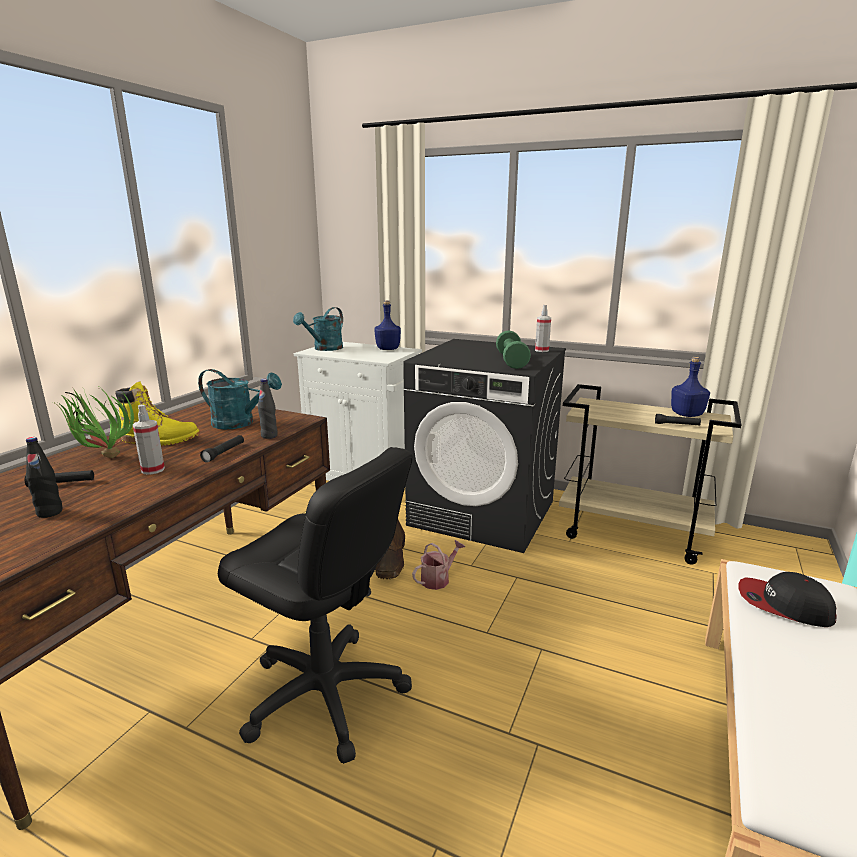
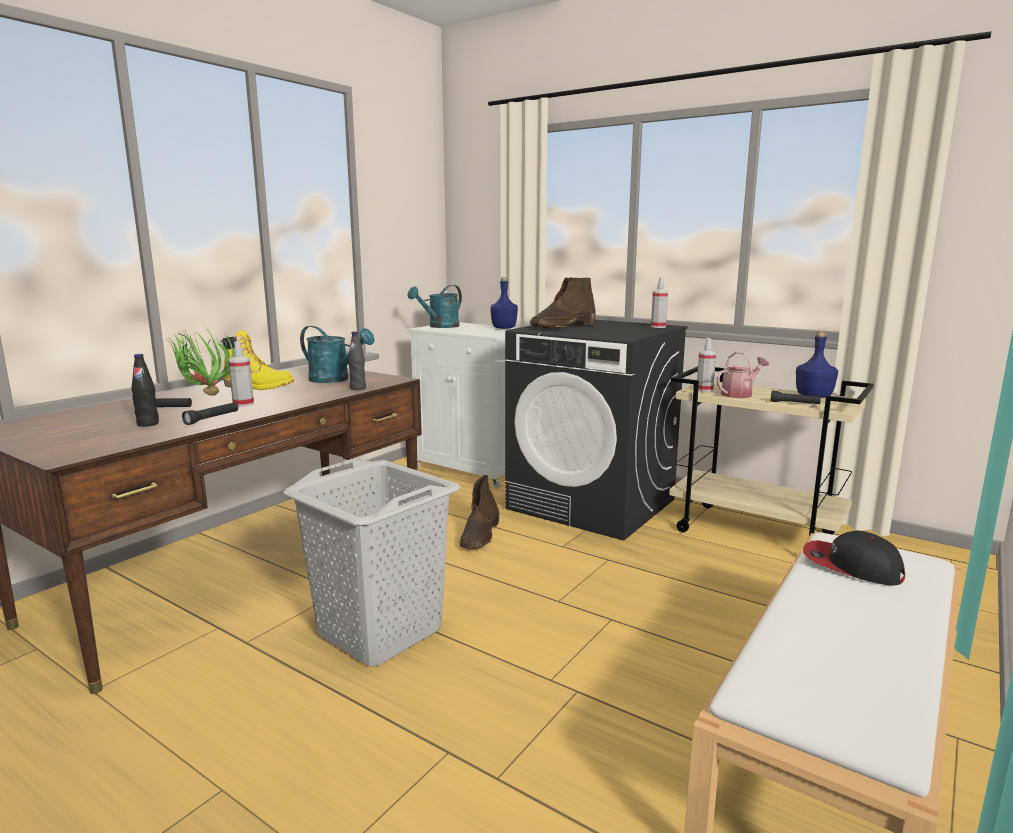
camera: 10 degrees right, 5 degrees down
(224, 453) = (311, 397): black flashlight -> black flashlight (212, 418)
(324, 694) = (379, 632): black office chair -> grey laundry basket
(438, 579) = (523, 554): watering can -> watering can (739, 394)
(454, 353) = (562, 326): none -> brown boot
(511, 361) = (617, 332): green dumbbell -> none
(590, 411) = (704, 389): none -> spray bottle

